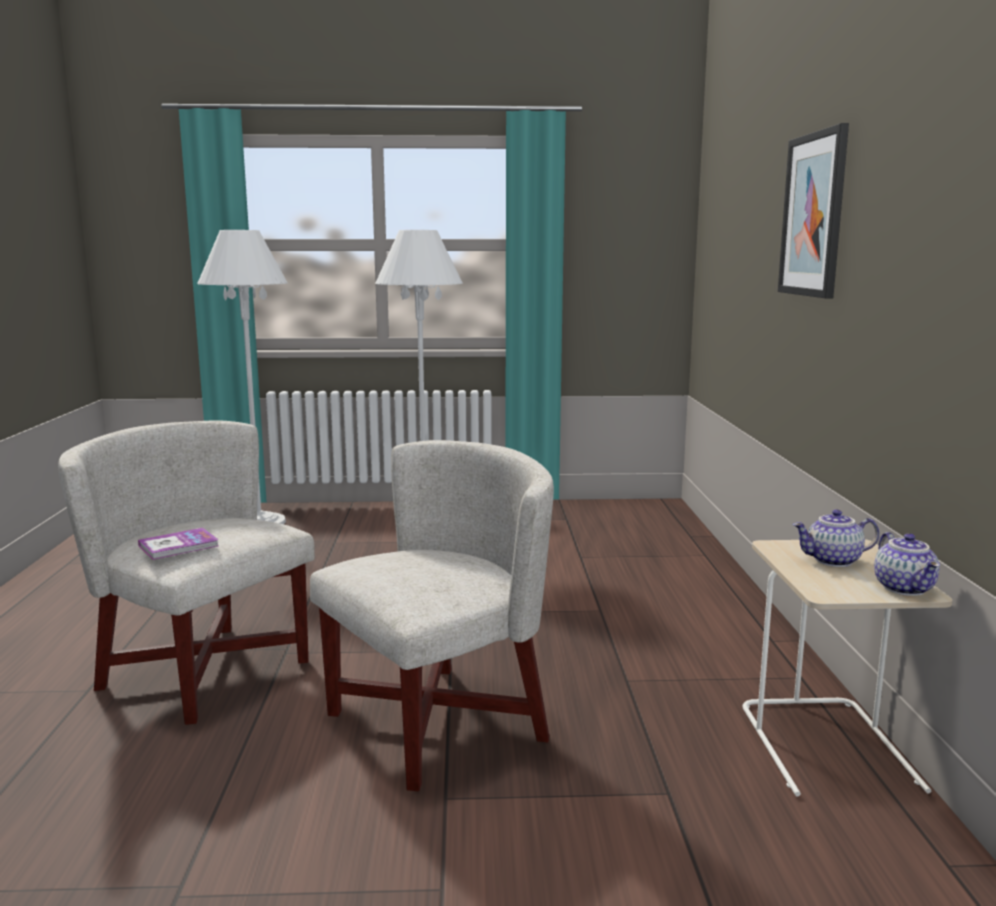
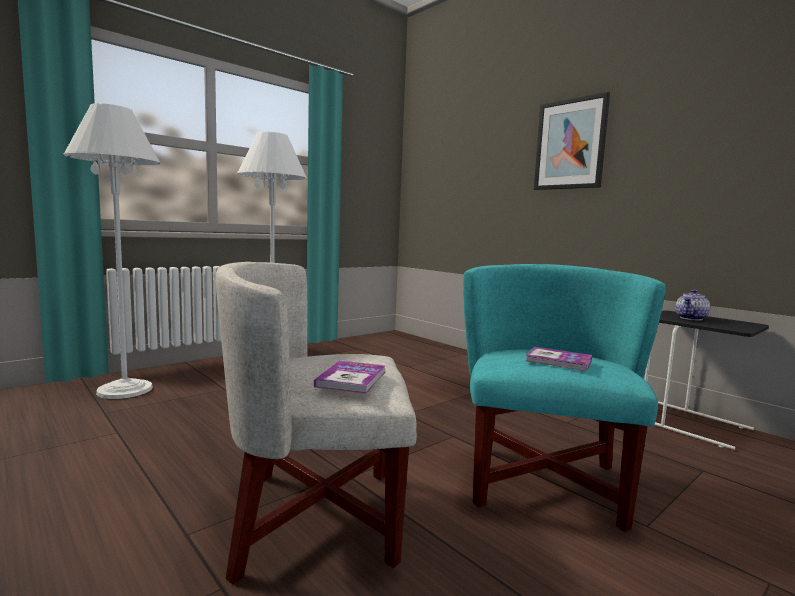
camera: 40 degrees left, 5 degrees down
(401, 572) = (558, 361): none -> book
(437, 724) = (544, 483): white armchair -> turquoise armchair
(828, 747) = (691, 424): beige side table -> black side table
(905, 588) = (745, 323): teapot -> none

